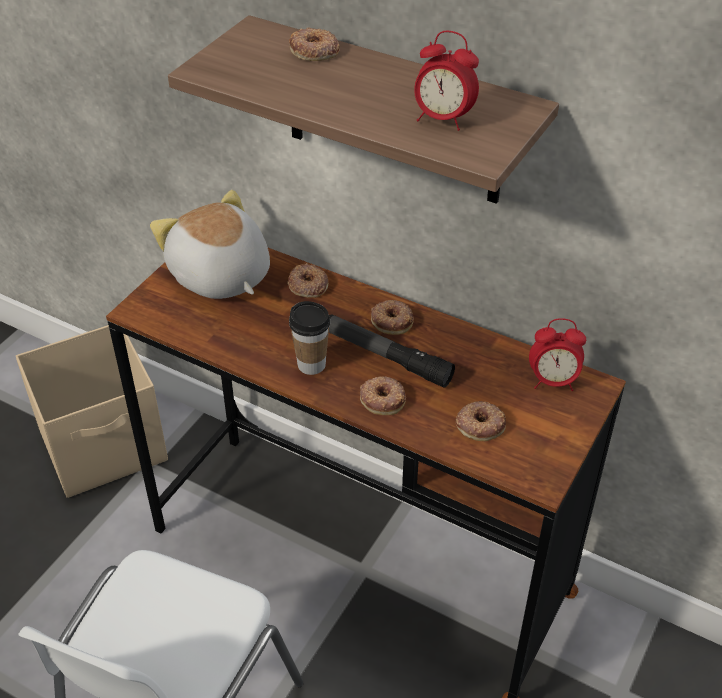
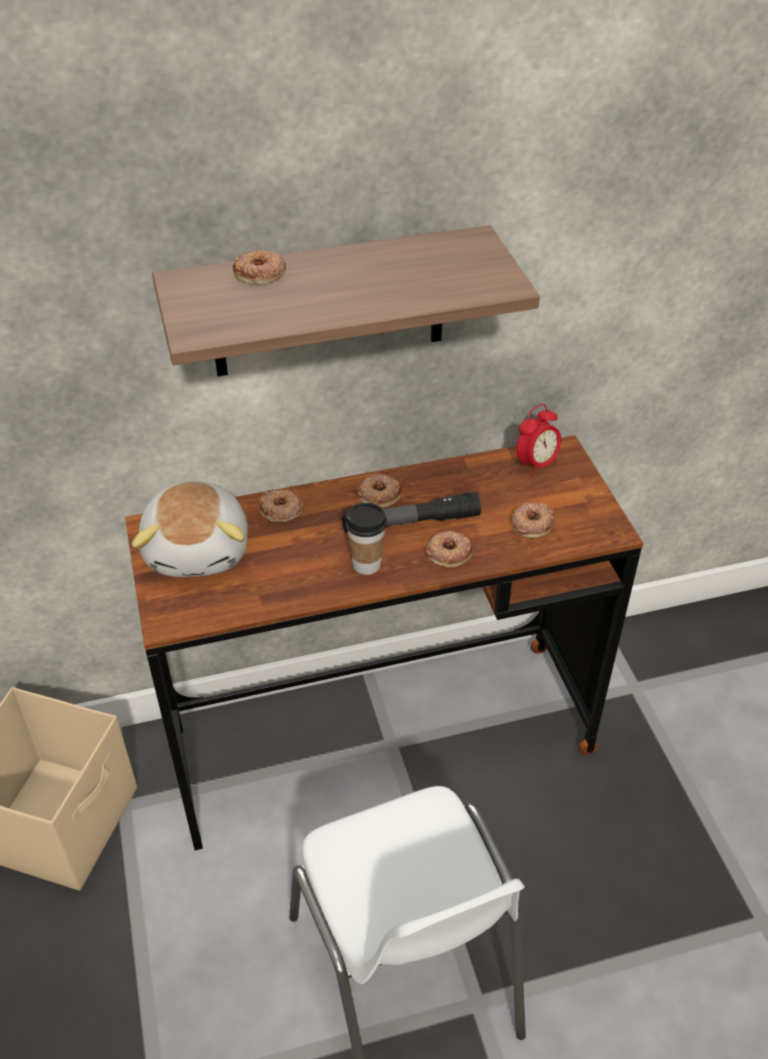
camera: 45 degrees left, 0 degrees up
(219, 276) = (199, 549): plush toy -> plush toy turned 105 degrees counterclockwise
(443, 119) = (440, 275): alarm clock -> none

